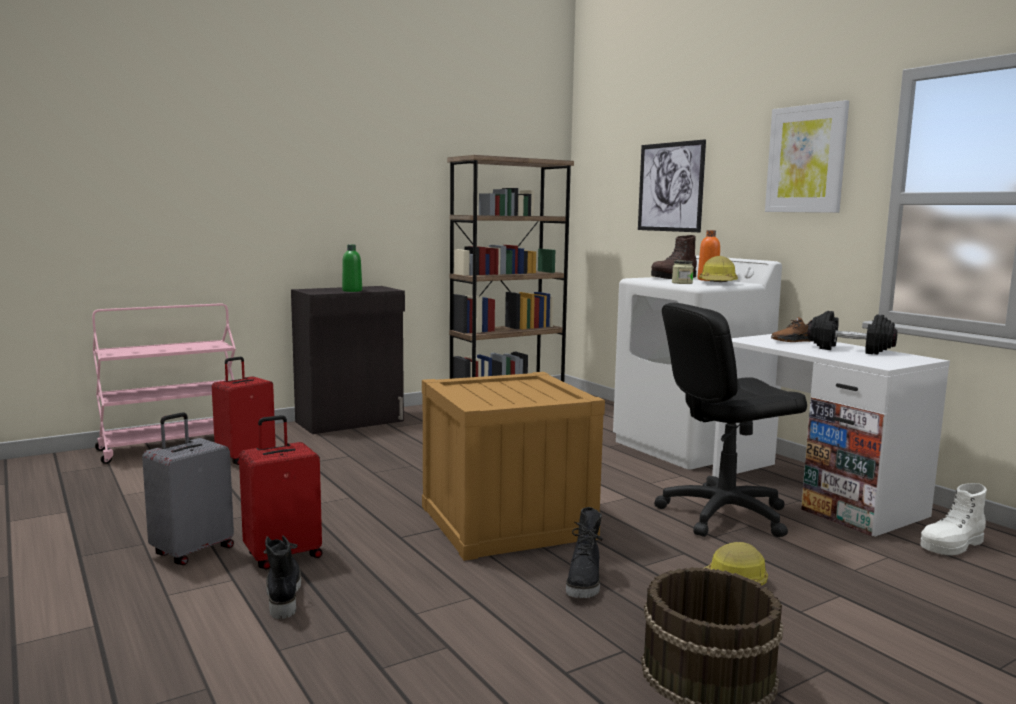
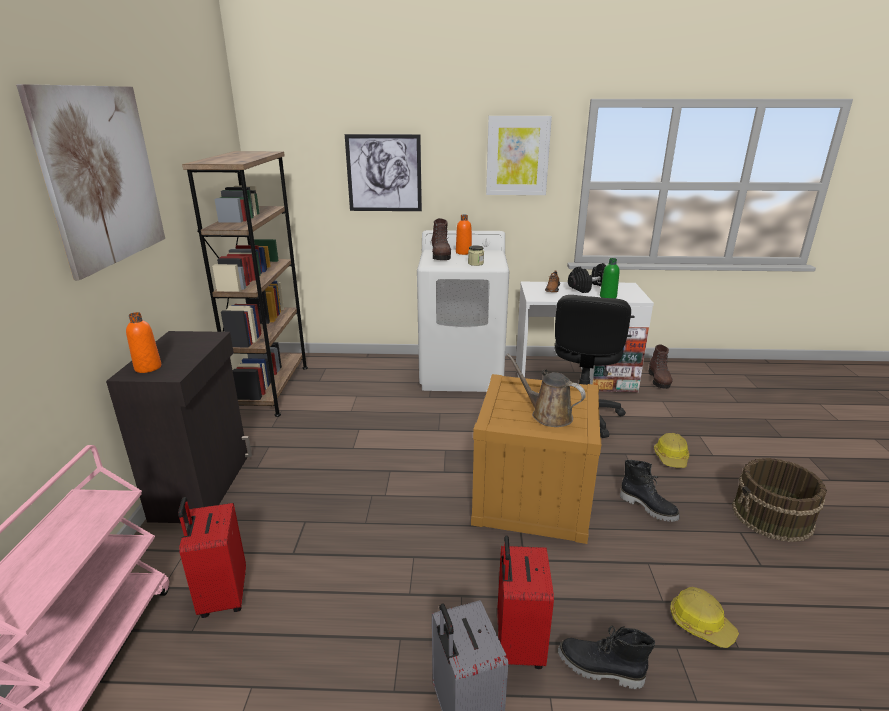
camera: 55 degrees left, 15 degrees up
(319, 290) = (148, 368): none -> orange bottle
(345, 148) = (102, 176): none -> picture
(352, 291) = (189, 354): green bottle -> green bottle (608, 297)
(499, 396) = (548, 415): none -> brown watering can
(718, 283) = (489, 257): hard hat -> hard hat (700, 623)
(952, 546) = (659, 380): white boot -> brown boot

